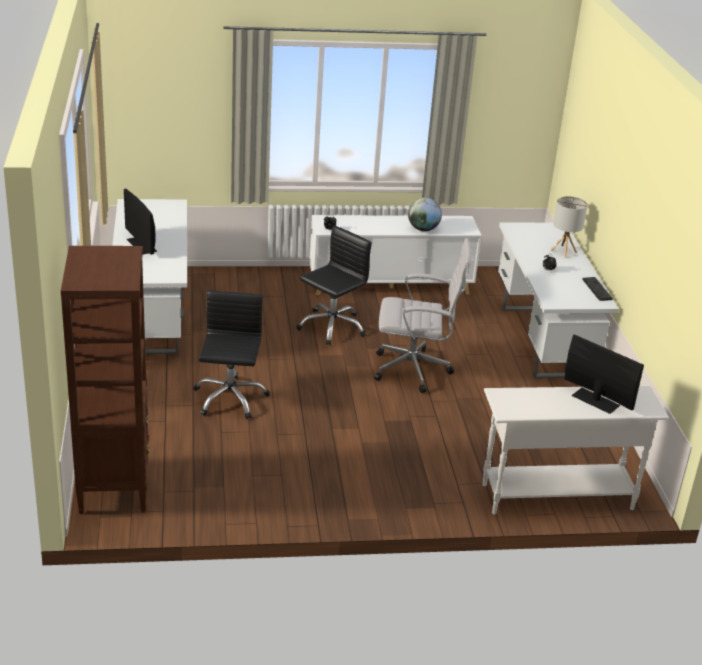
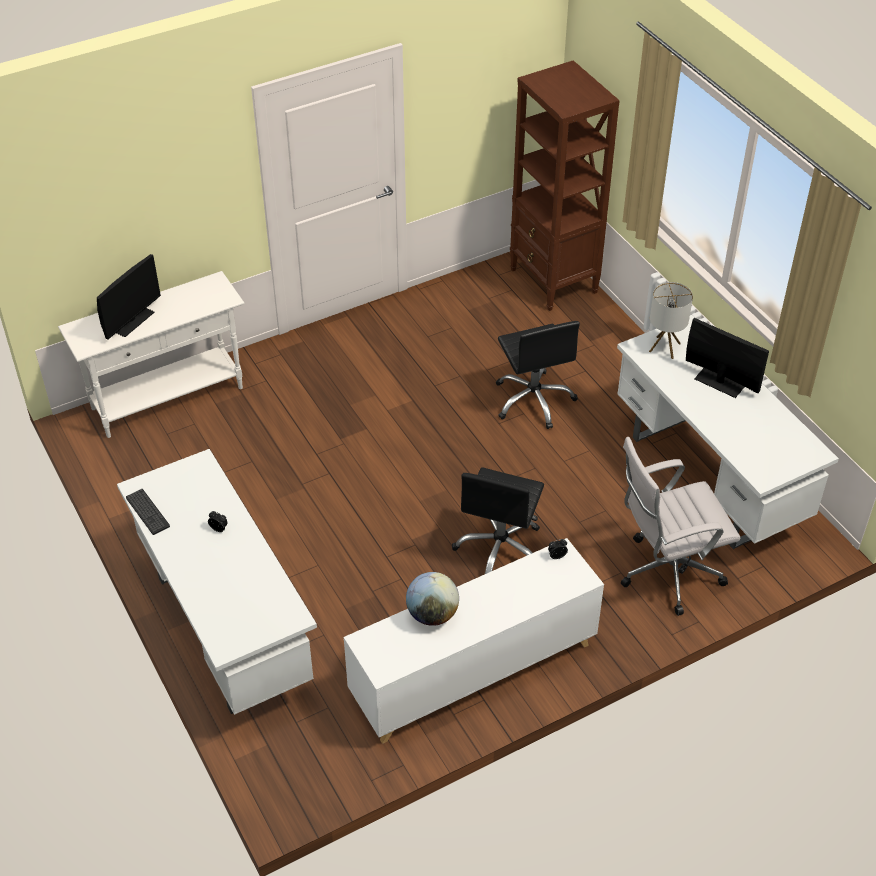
camera: 160 degrees right, 15 degrees up
(415, 370) = (366, 512): white office chair -> white office chair (666, 573)
(563, 251) = (205, 582): table lamp -> table lamp (665, 347)
(595, 400) = (132, 321): monitor -> monitor turned 75 degrees counterclockwise

